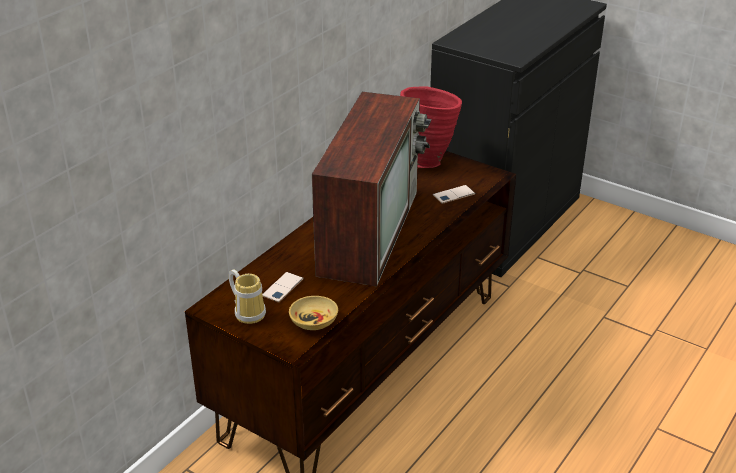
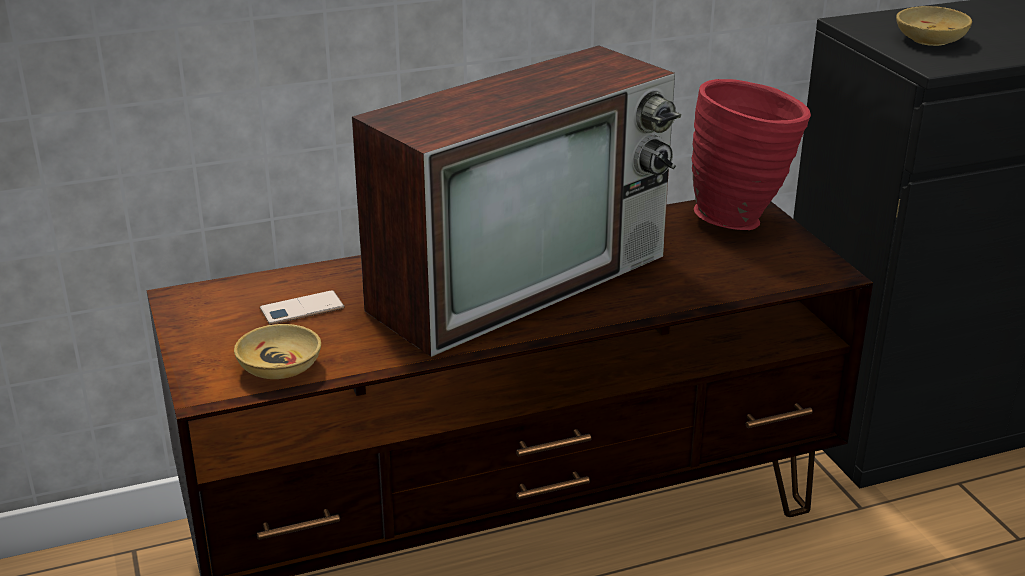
camera: 35 degrees right, 5 degrees down
(248, 312) = (216, 321): mug -> none
(454, 195) = (722, 277): phone -> none
(496, 43) = (931, 39): none -> beige bowl

